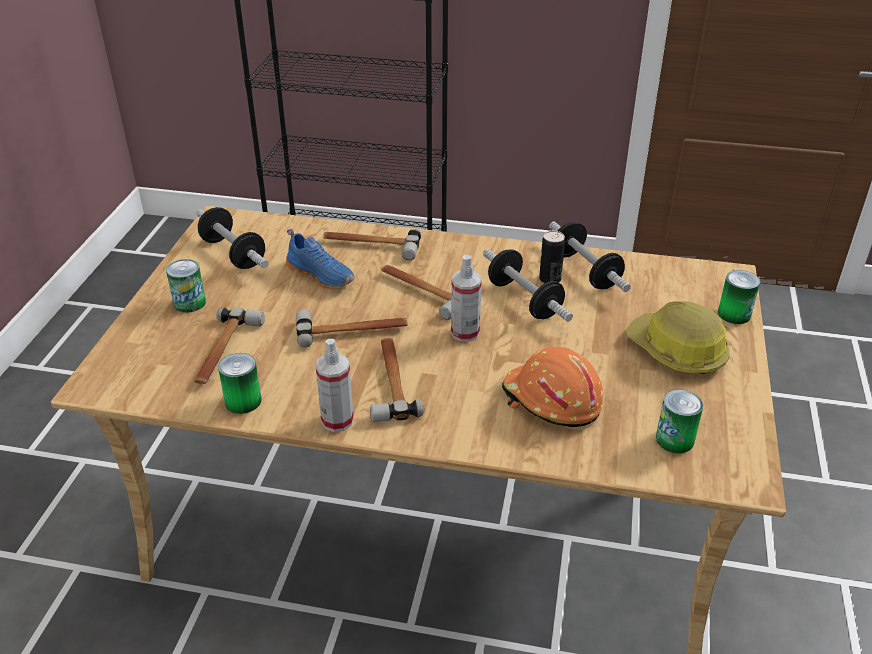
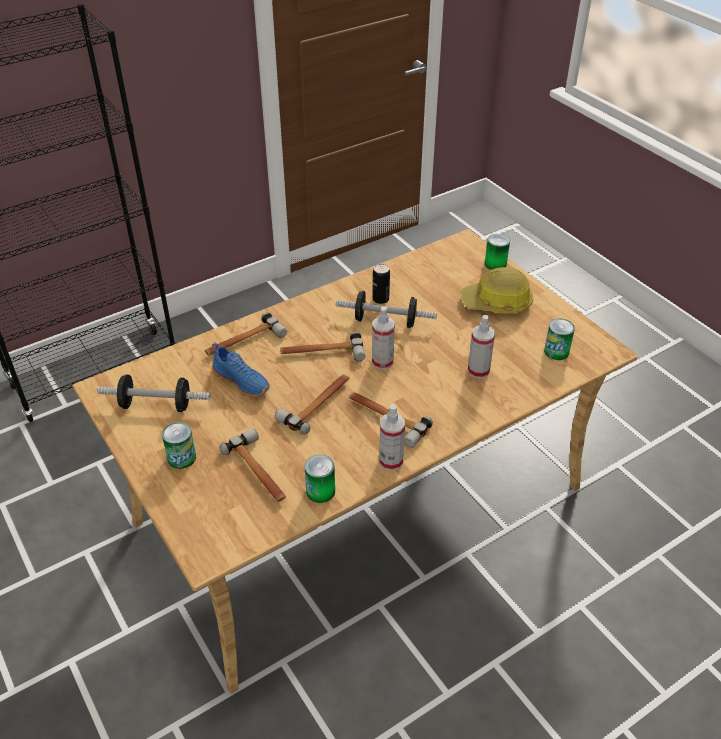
camera: 45 degrees left, 5 degrees up
(322, 274) = (242, 381): blue shoe -> blue shoe turned 45 degrees clockwise
(551, 401) = (478, 371): orange hard hat -> spray bottle
(585, 271) = (392, 282): dumbbell -> none

